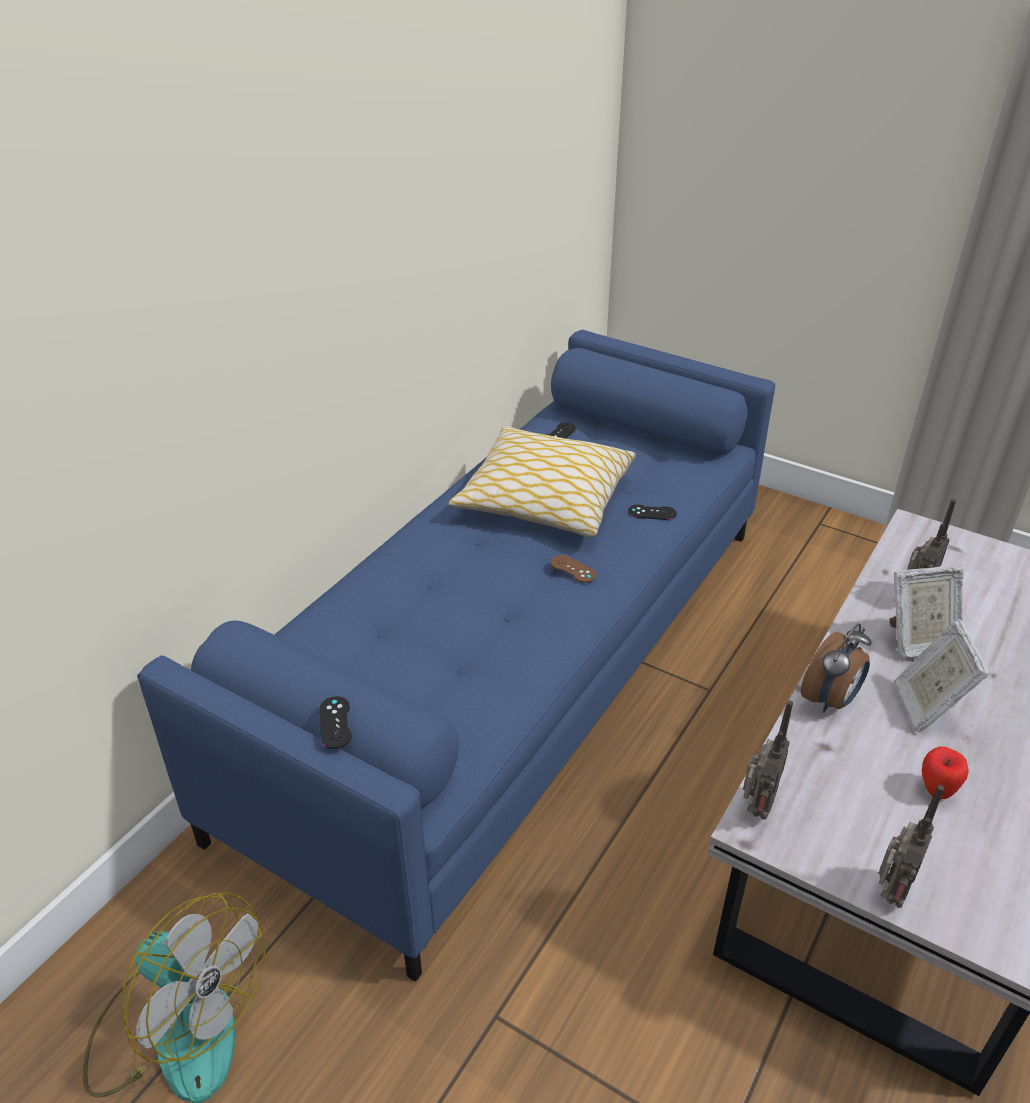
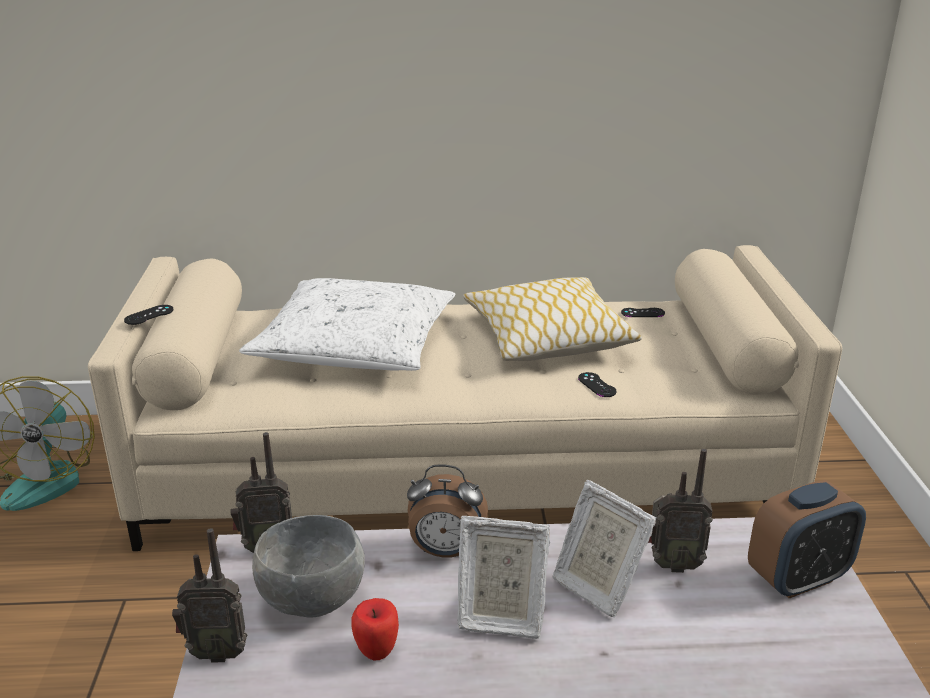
camera: 55 degrees right, 10 degrees down
(435, 614) = (355, 345): none -> white pillow
(514, 665) = (467, 469): blue sofa -> beige sofa
(573, 569) = (471, 376): brown game controller -> none
(853, 805) = (313, 602): none -> grey bowl
(927, 706) = (499, 616): picture frame -> picture frame turned 135 degrees counterclockwise
(959, 554) = (798, 578): none -> alarm clock

